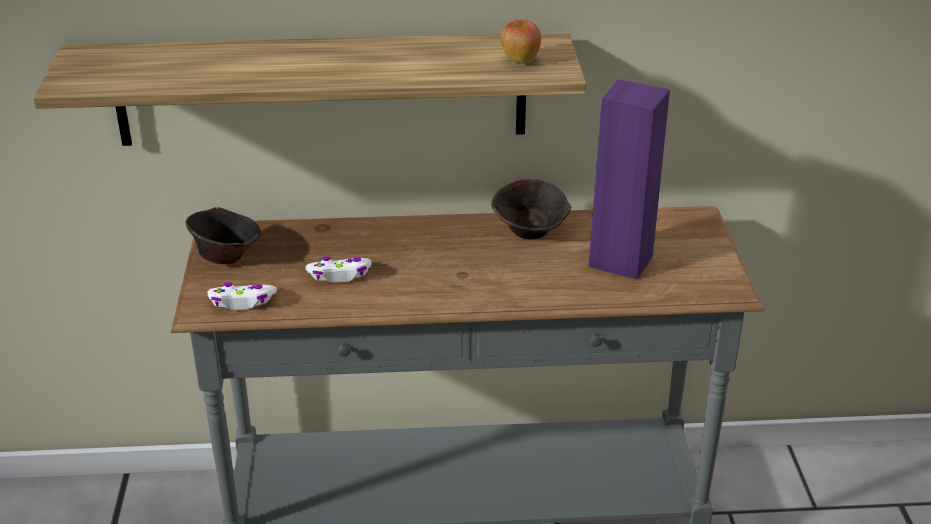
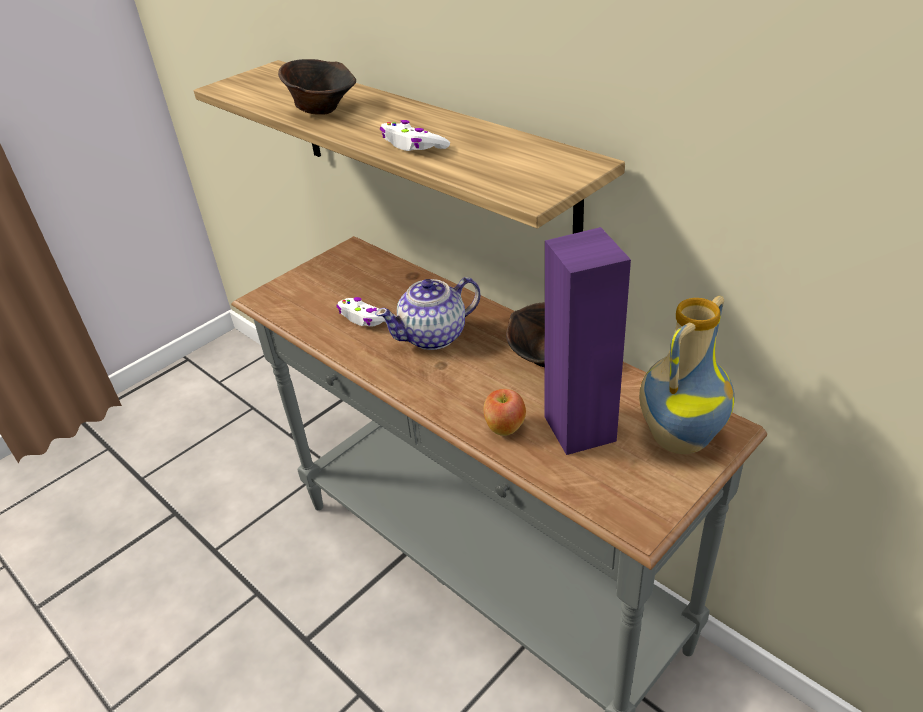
camera: 50 degrees right, 5 degrees up
(226, 256) = (327, 268): brown bowl -> brown bowl (323, 110)
(242, 302) = (285, 305): white game controller -> white game controller (413, 145)
(422, 259) = (434, 336): none -> teapot
(520, 60) = (524, 172): apple -> apple (504, 427)
(682, 235) = (677, 437): none -> vase

